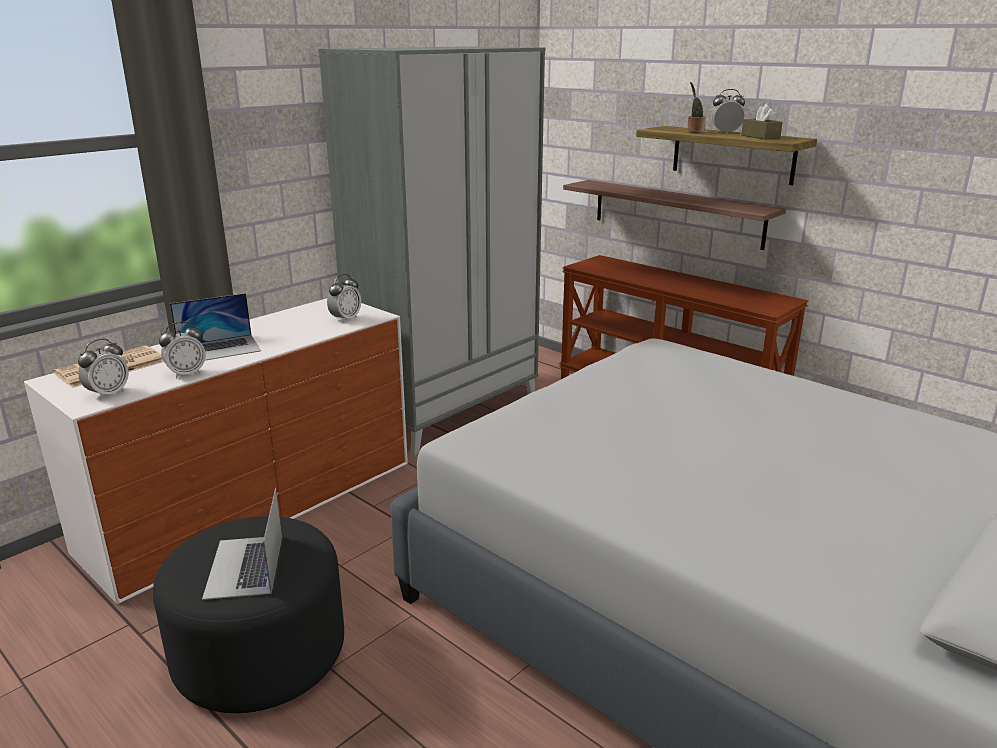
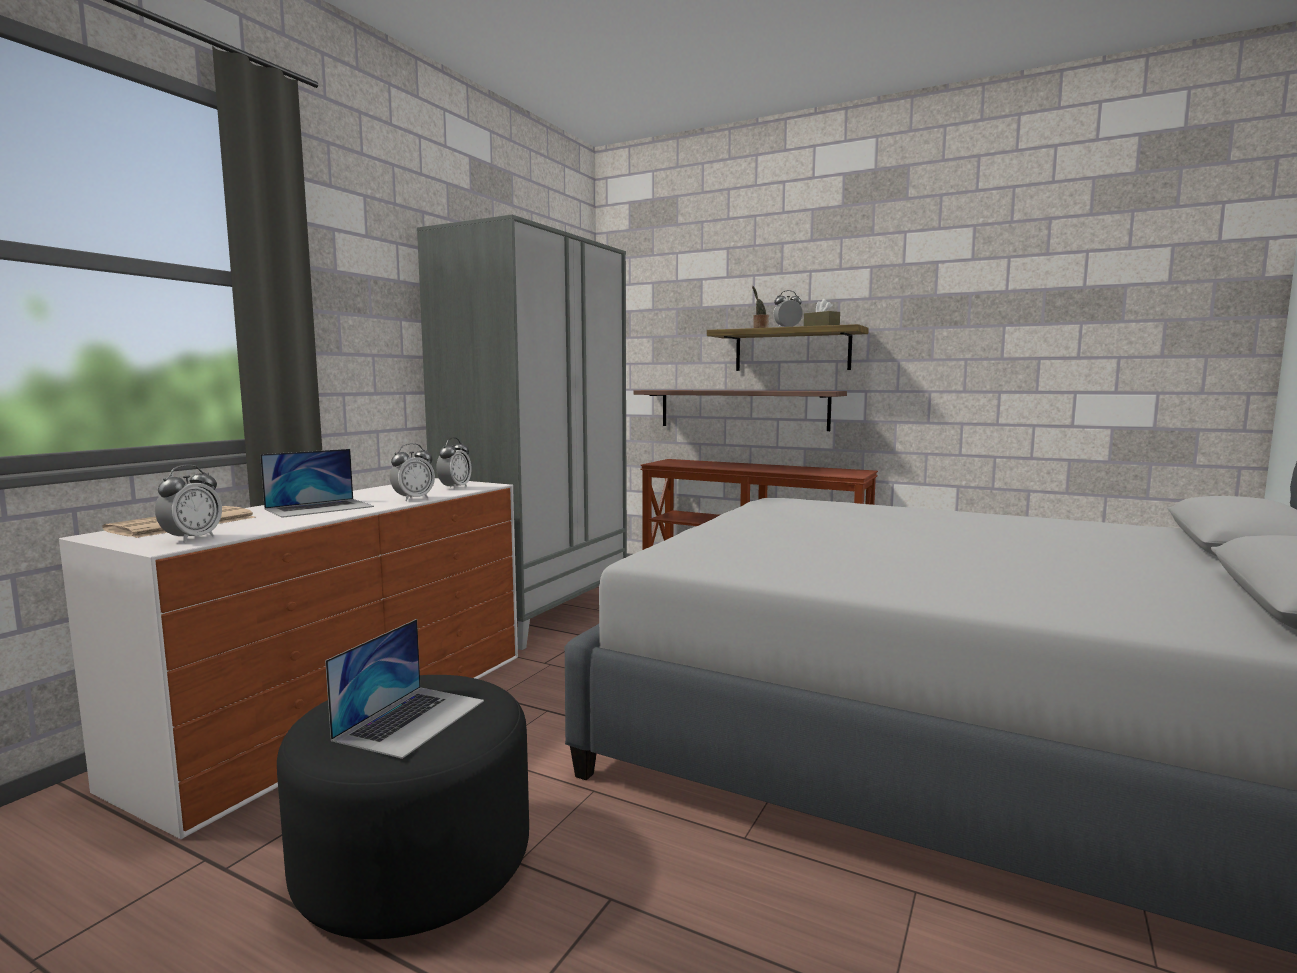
camera: 15 degrees left, 15 degrees down
(187, 374) = (291, 522): alarm clock -> alarm clock (413, 499)
(245, 566) = (411, 719): laptop -> laptop turned 135 degrees counterclockwise

